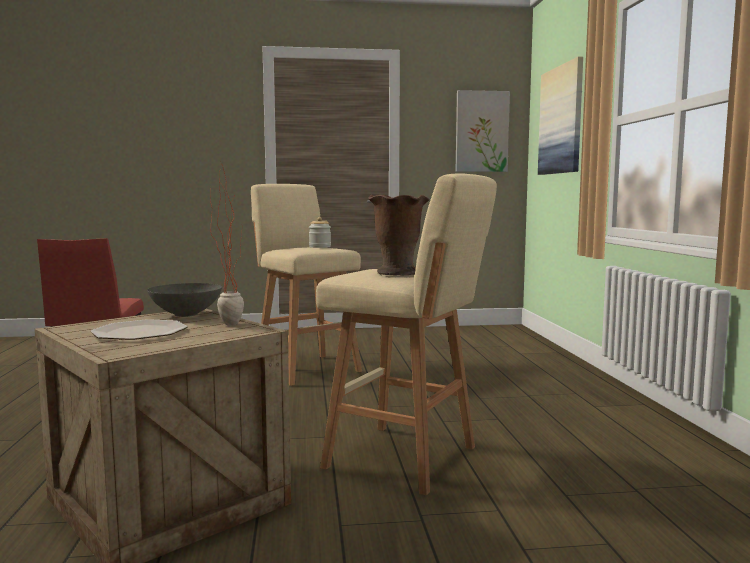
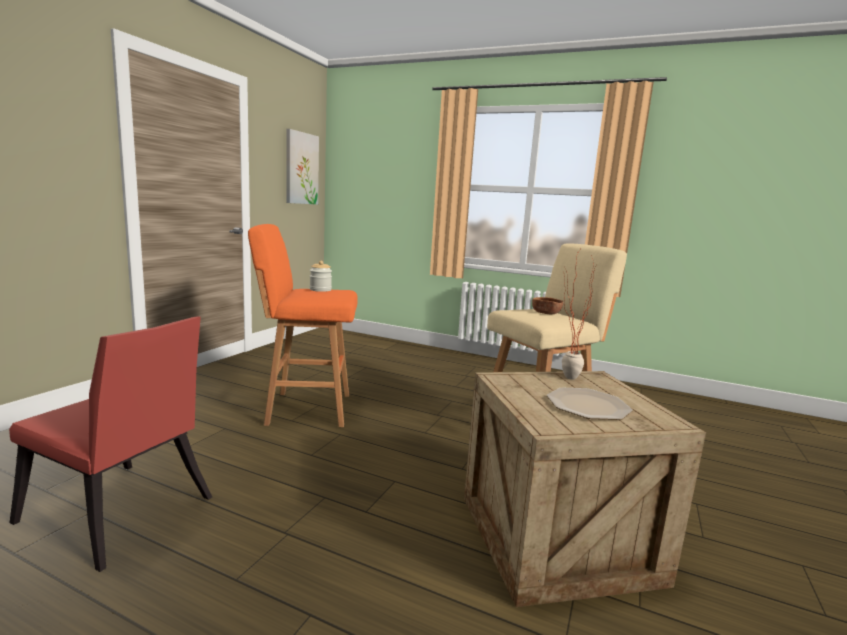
camera: 60 degrees left, 5 degrees up
(187, 314) = (512, 381): grey bowl -> none
(306, 368) = (306, 409): beige stool -> orange stool
(398, 273) = (546, 313): brown vase -> brown bowl
(561, 120) = (384, 172): picture -> none

